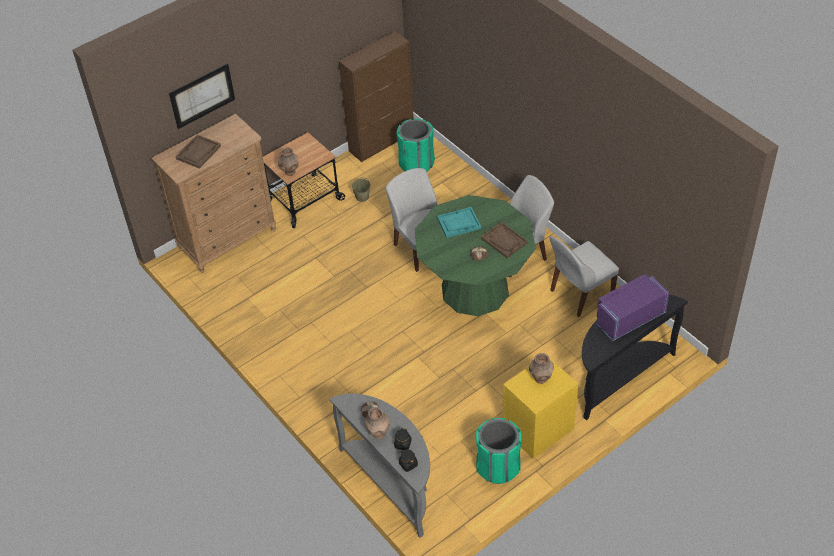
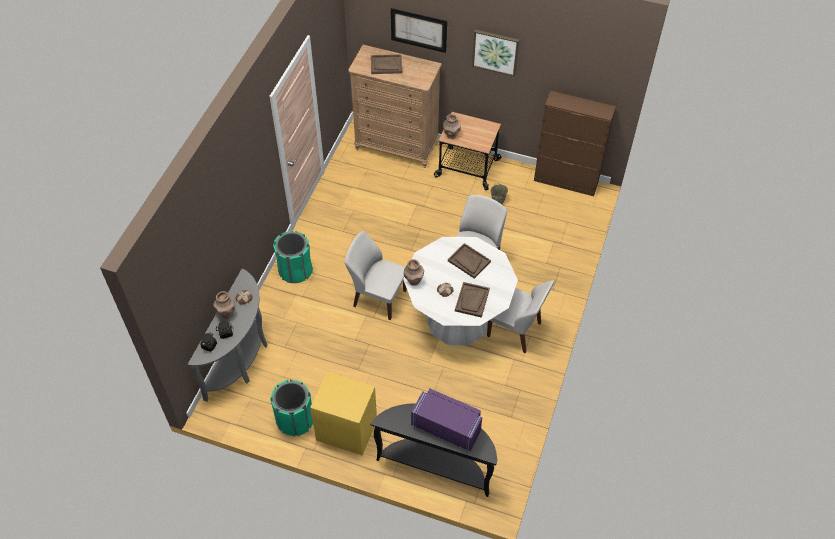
camera: 55 degrees right, 5 degrees up
(280, 61) = (495, 52): none -> picture
(416, 163) = (561, 215): green trash can -> green trash can (295, 270)
(458, 223) = (469, 261): turquoise tray -> brown tray
(475, 289) = (457, 319): green dining table -> white dining table
(540, 379) = (347, 394): brown vase -> brown vase (414, 281)
(580, 294) = (505, 395): white chair -> white chair (378, 297)

